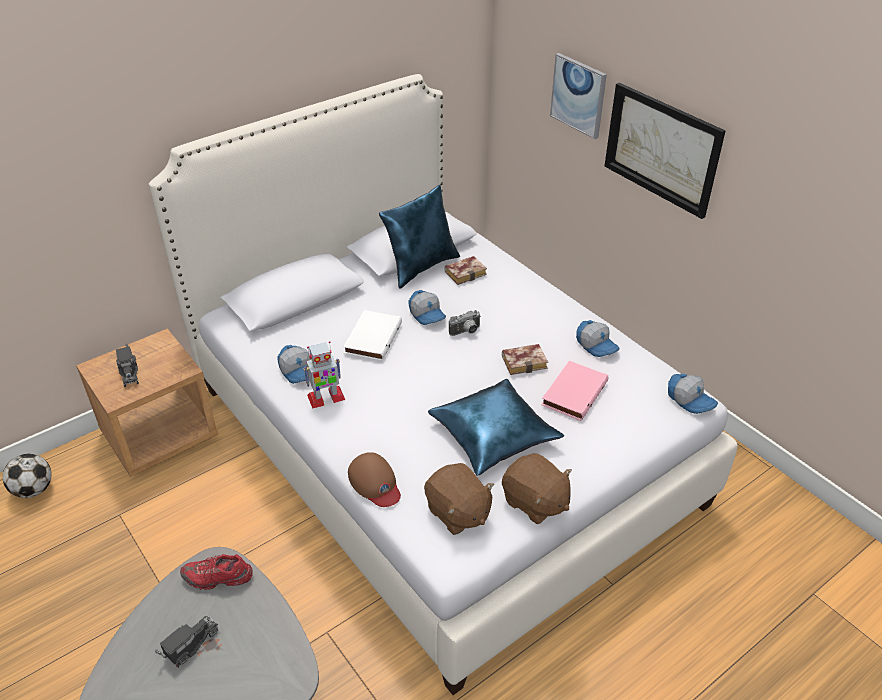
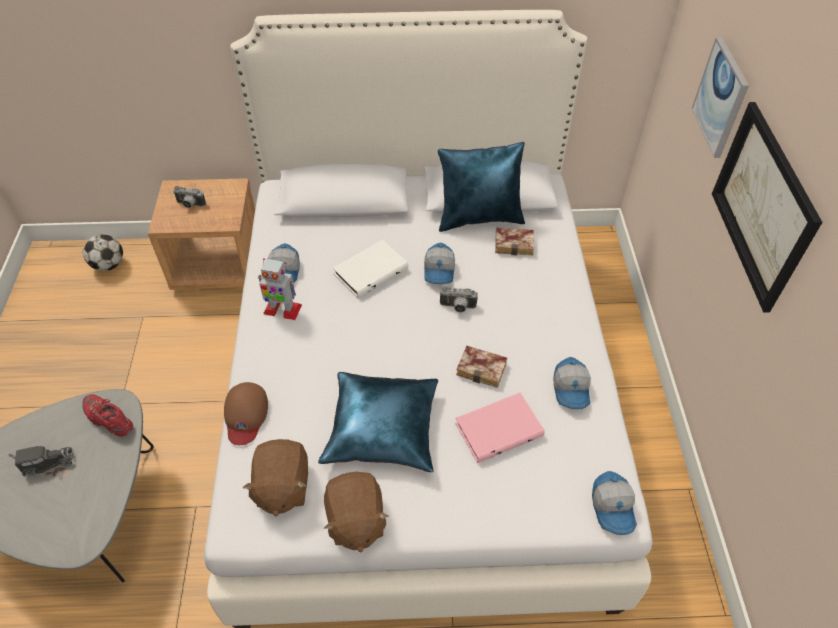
camera: 35 degrees right, 10 degrees up
(129, 372) = (190, 205): toy truck -> camera

